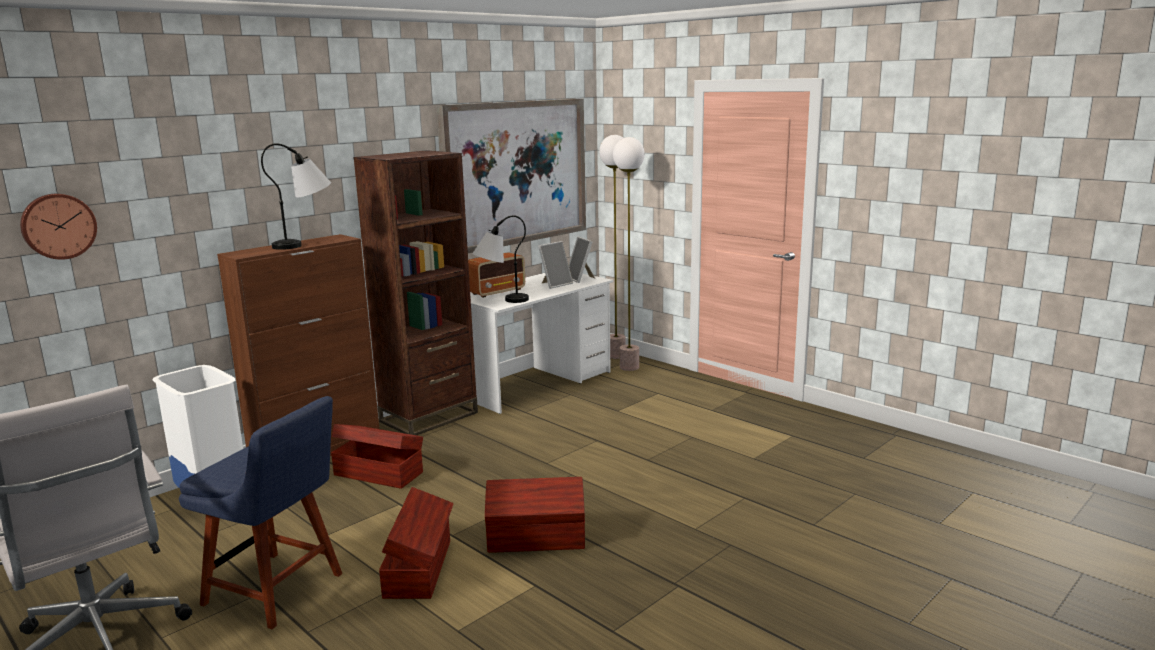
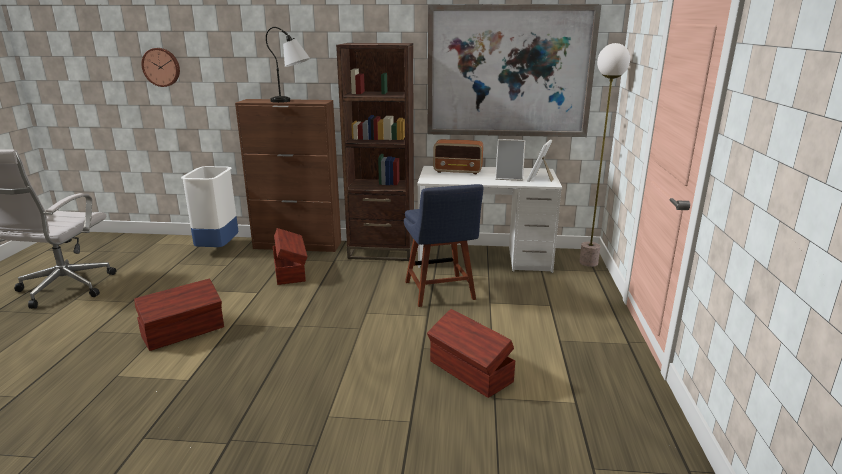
camera: 50 degrees right, 5 degrees up
(278, 590) = (134, 305): blue chair -> blue chair (440, 292)
(501, 301) = (438, 178): table lamp -> none
(537, 539) = (251, 355): brown storage box -> brown storage box (470, 372)
(629, 367) = (577, 275): floor lamp -> none

